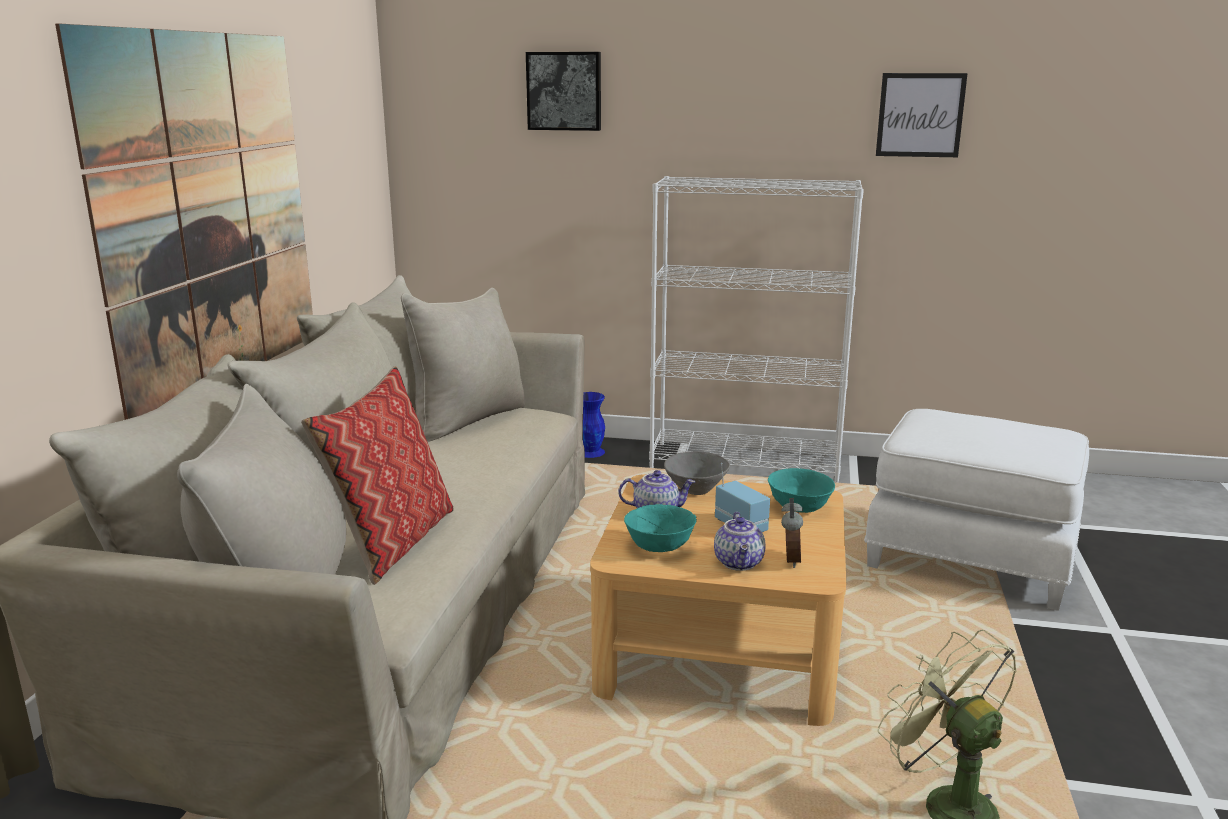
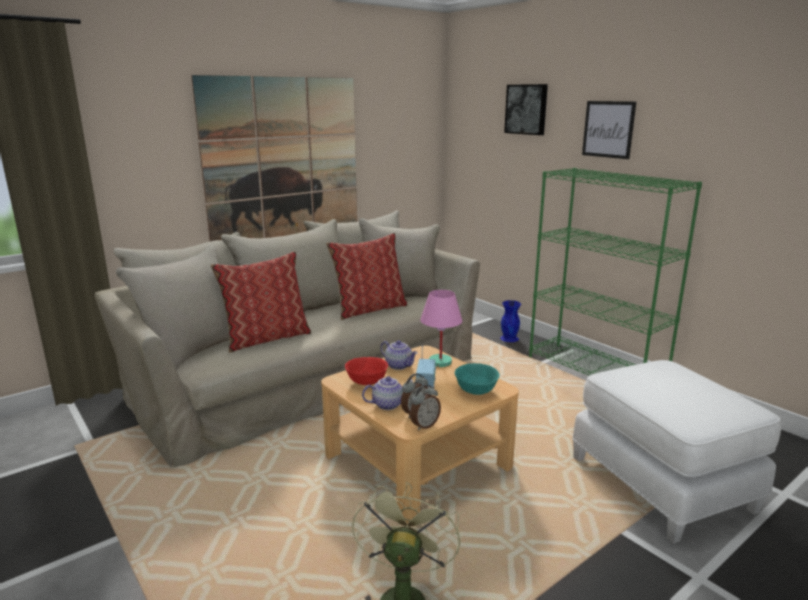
camera: 40 degrees right, 0 degrees up
(468, 450) = (369, 309): none -> pillow
(659, 547) = (367, 382): turquoise bowl -> red bowl
(695, 490) = (439, 362): grey bowl -> pink table lamp
(740, 563) = (388, 404): teapot -> teapot turned 150 degrees counterclockwise
(746, 462) = (595, 372): white bookcase -> green bookcase
(826, 569) = (424, 425): none -> alarm clock
(920, 115) = (757, 133): picture -> picture (608, 129)

